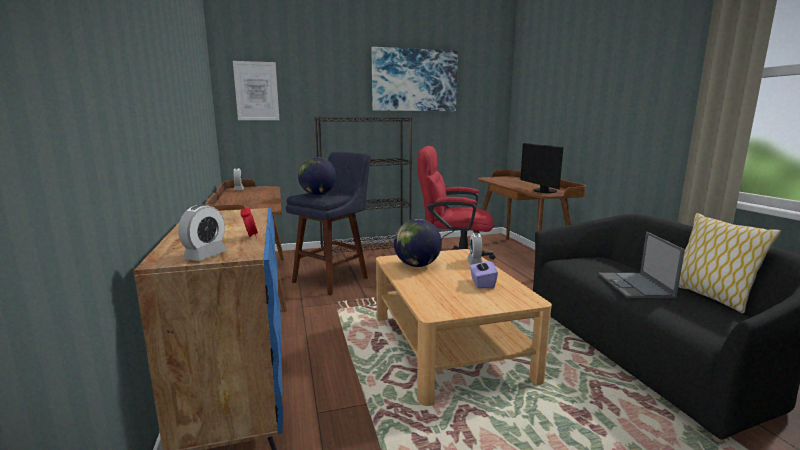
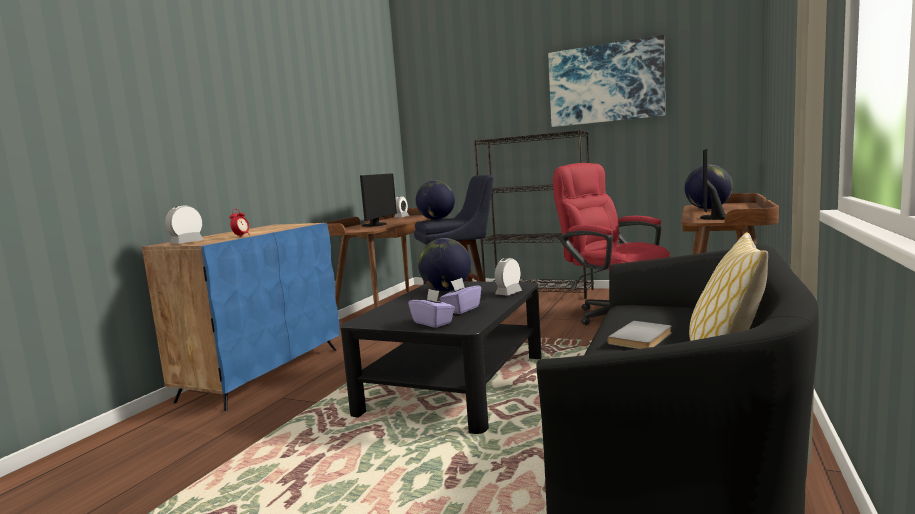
camera: 40 degrees right, 5 degrees down
(205, 255) = (187, 242): alarm clock -> alarm clock turned 150 degrees clockwise
(249, 201) = (377, 225): none -> monitor
(256, 91) = (435, 120): picture -> none
(449, 346) = (455, 383): beige coffee table -> black coffee table
(496, 301) = (433, 323): none -> purple tissue box
(507, 182) = (708, 209): none -> globe
(635, 286) = (643, 338): laptop -> grey book

